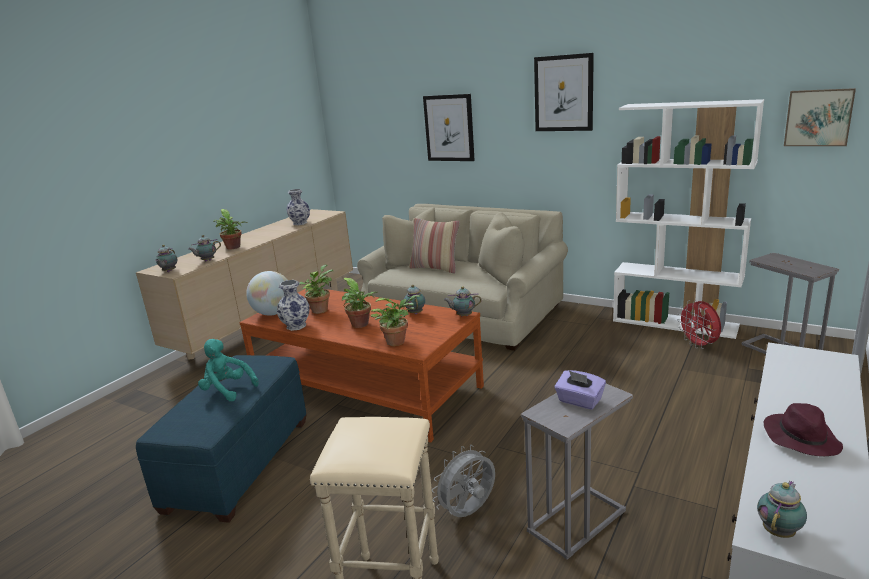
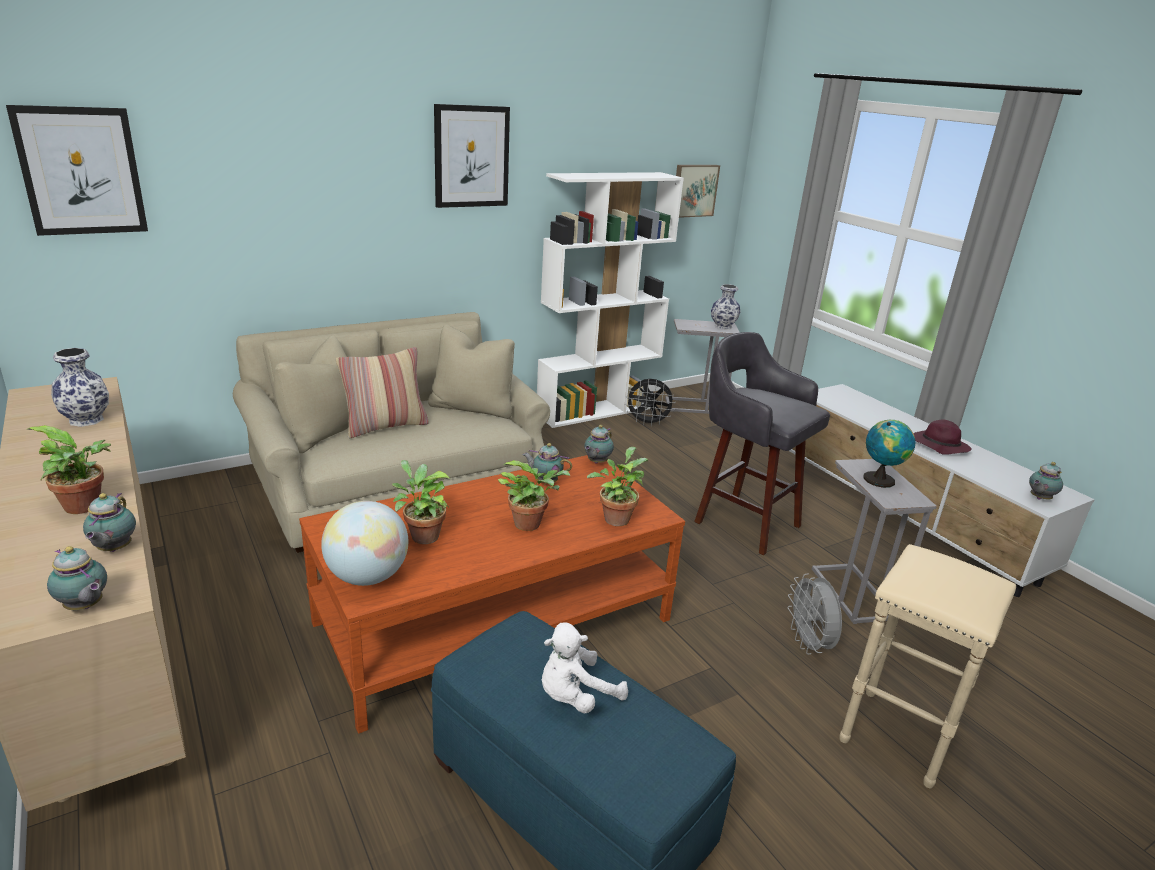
camera: 65 degrees left, 5 degrees up
(227, 390) = (575, 697): turquoise plush toy -> white plush toy
(296, 326) = (457, 570): vase -> vase (722, 327)
(449, 128) = (292, 205): picture -> picture (81, 171)
(579, 401) = (880, 479): purple tissue box -> globe
(610, 433) = (743, 522): none -> grey stool
(698, 345) = (647, 423): red fan -> black fan
(779, 531) = (1038, 498): teapot -> teapot turned 105 degrees counterclockwise

